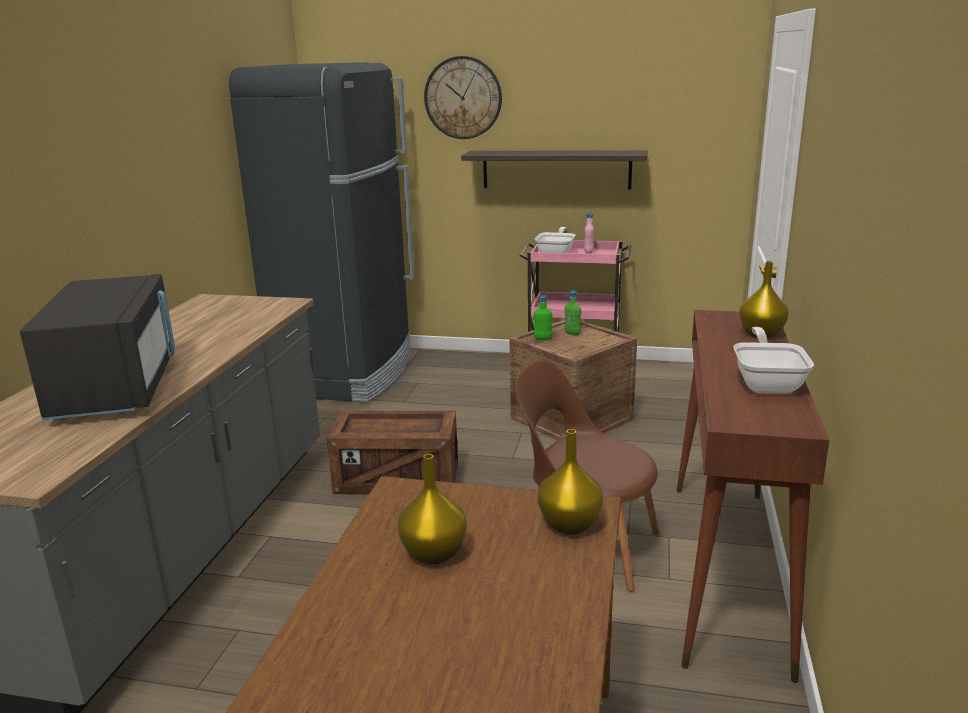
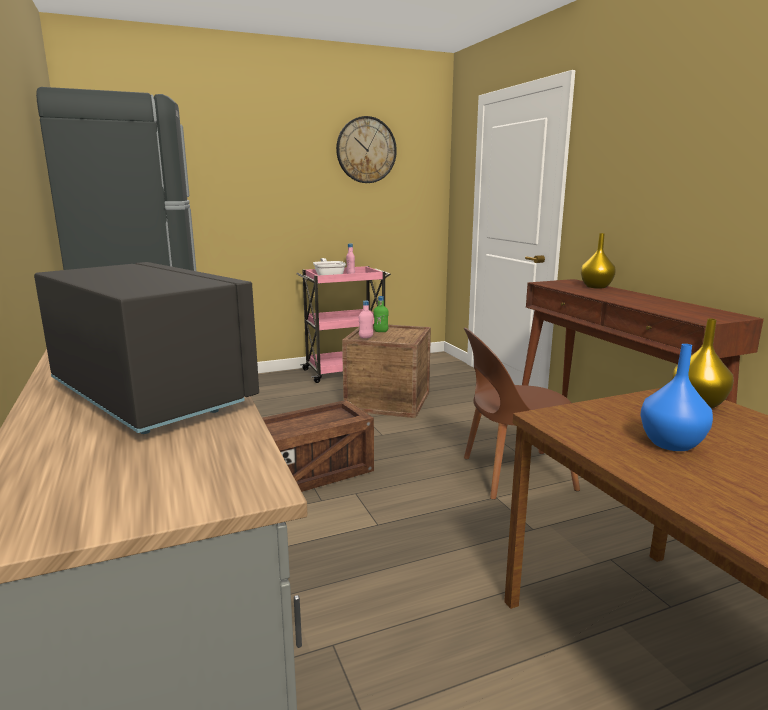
camera: 35 degrees left, 5 degrees down
(435, 553) = (670, 443): yellow vase -> blue vase
(463, 98) = (232, 150): wall clock -> wall clock (366, 150)
(542, 339) = (366, 337): green bottle -> pink bottle
(556, 169) = (313, 211): shelf -> none
(767, 383) = (665, 303): frying pan -> none

